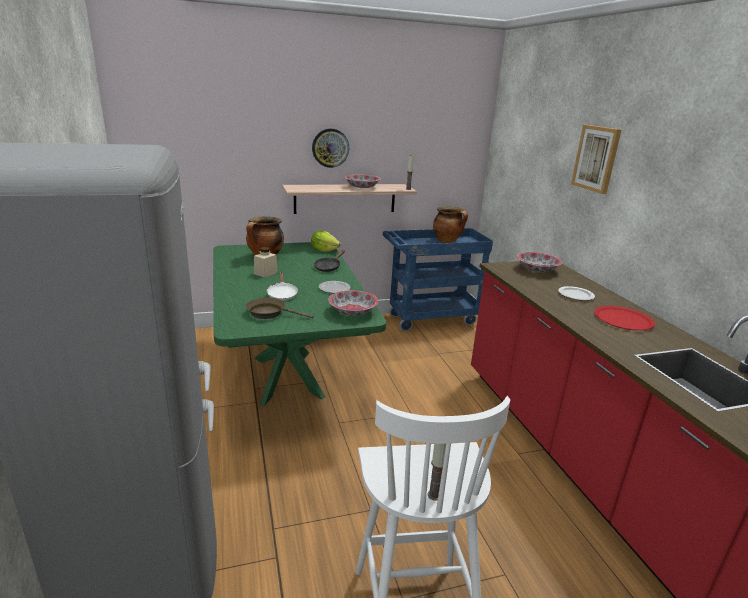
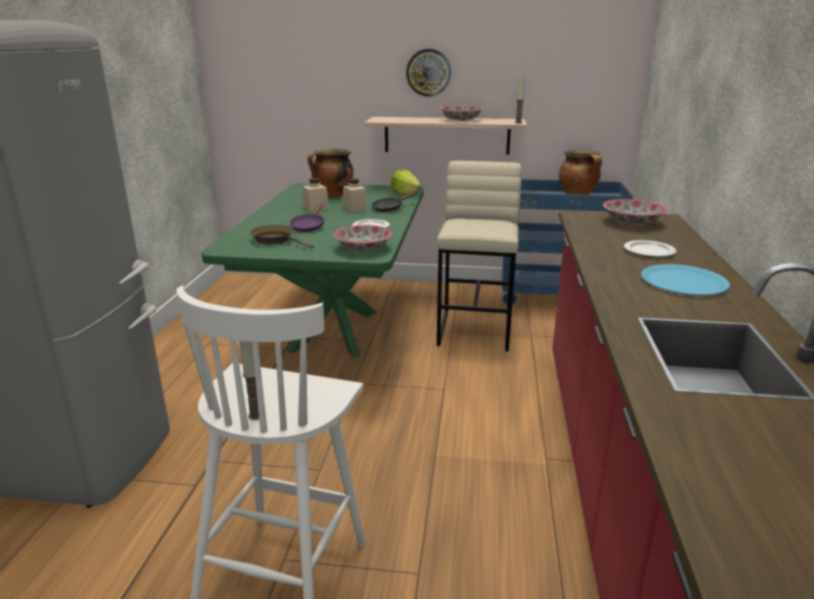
camera: 25 degrees right, 0 degrees up
(282, 294) = (309, 226): white frying pan -> purple frying pan
(299, 270) = (354, 208): none -> beige jar
(396, 355) = (475, 329): none -> beige stool
(596, 158) = (725, 61): picture -> none
(623, 319) = (684, 282): red plate -> blue plate

